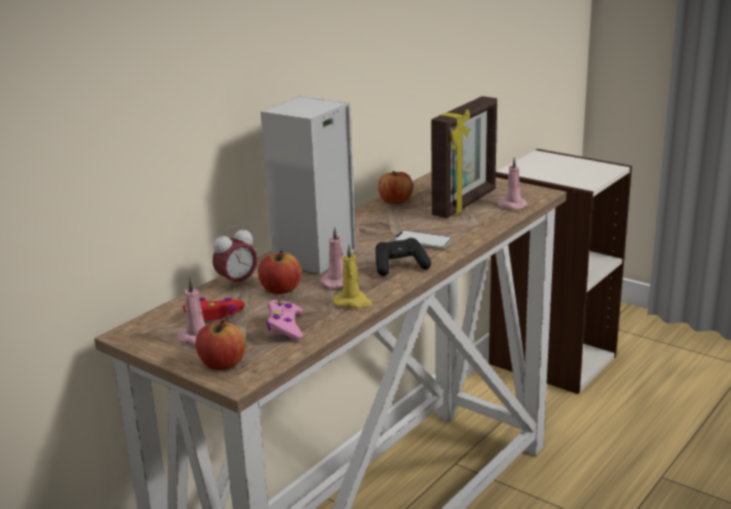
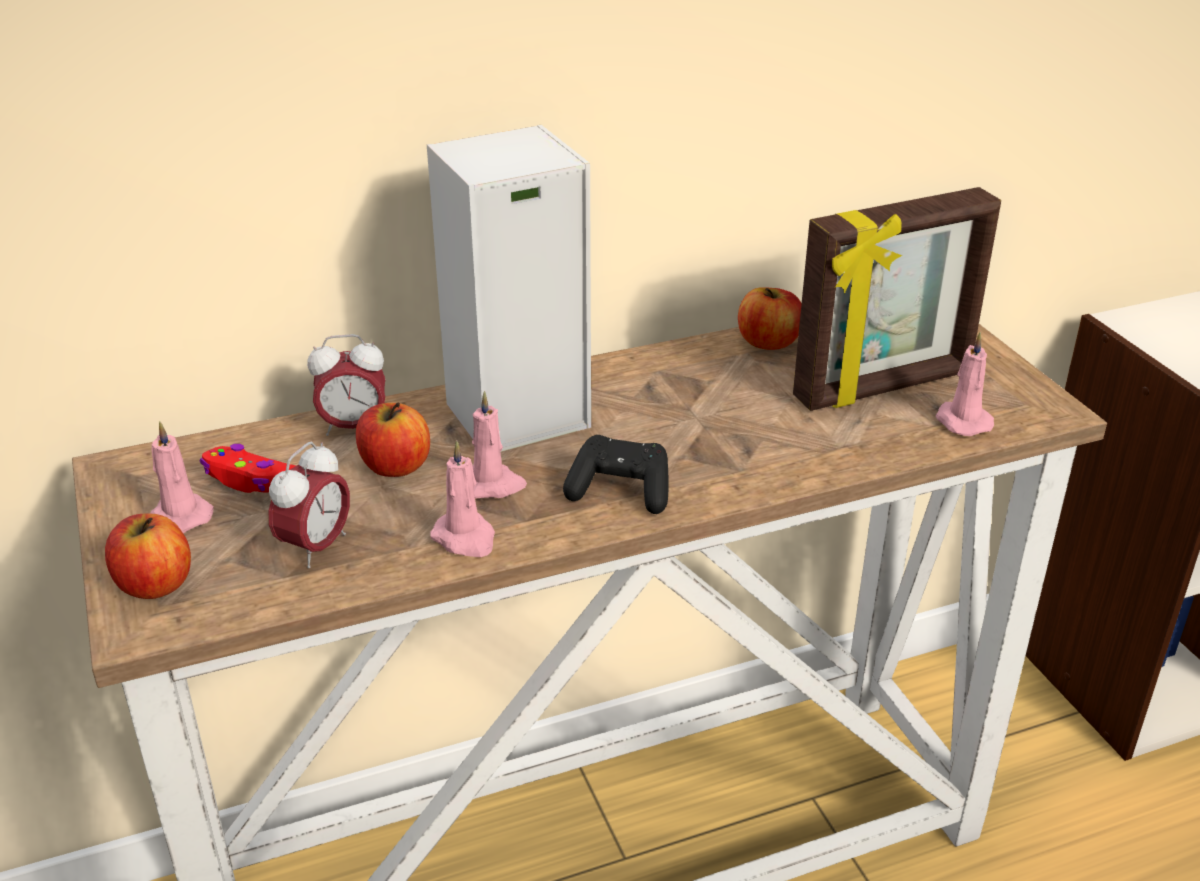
camera: 30 degrees right, 10 degrees up
(285, 327) = (316, 547): pink game controller -> alarm clock
(353, 302) = (465, 538): yellow candle -> pink candle
(422, 241) = (718, 446): phone -> none

